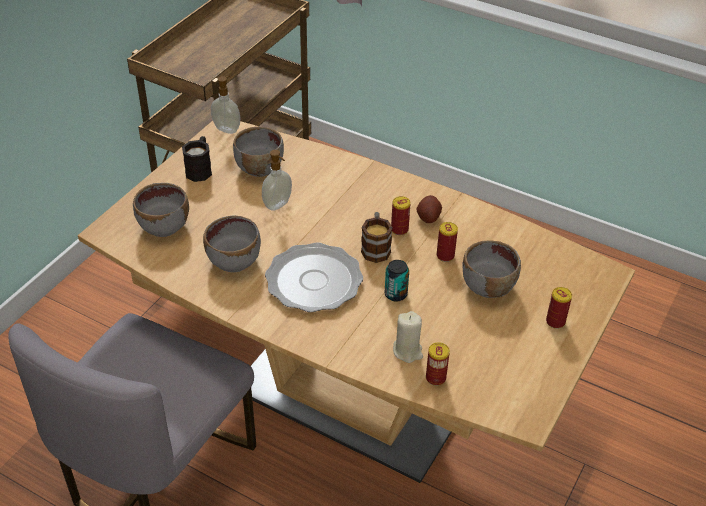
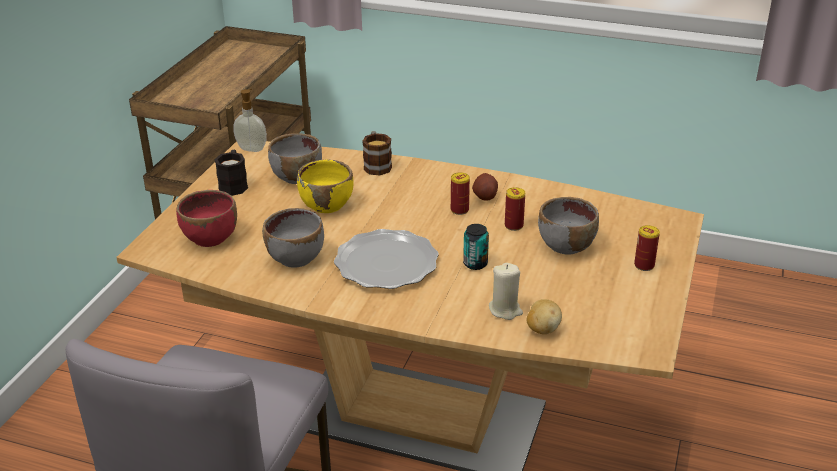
camera: 10 degrees left, 10 degrees down
(164, 227) = (210, 238): grey bowl -> red bowl
(278, 205) = (327, 205): soap dispenser -> yellow bowl
(376, 247) = (440, 227): mug -> mug (376, 165)
(435, 378) = (542, 329): can -> potato

